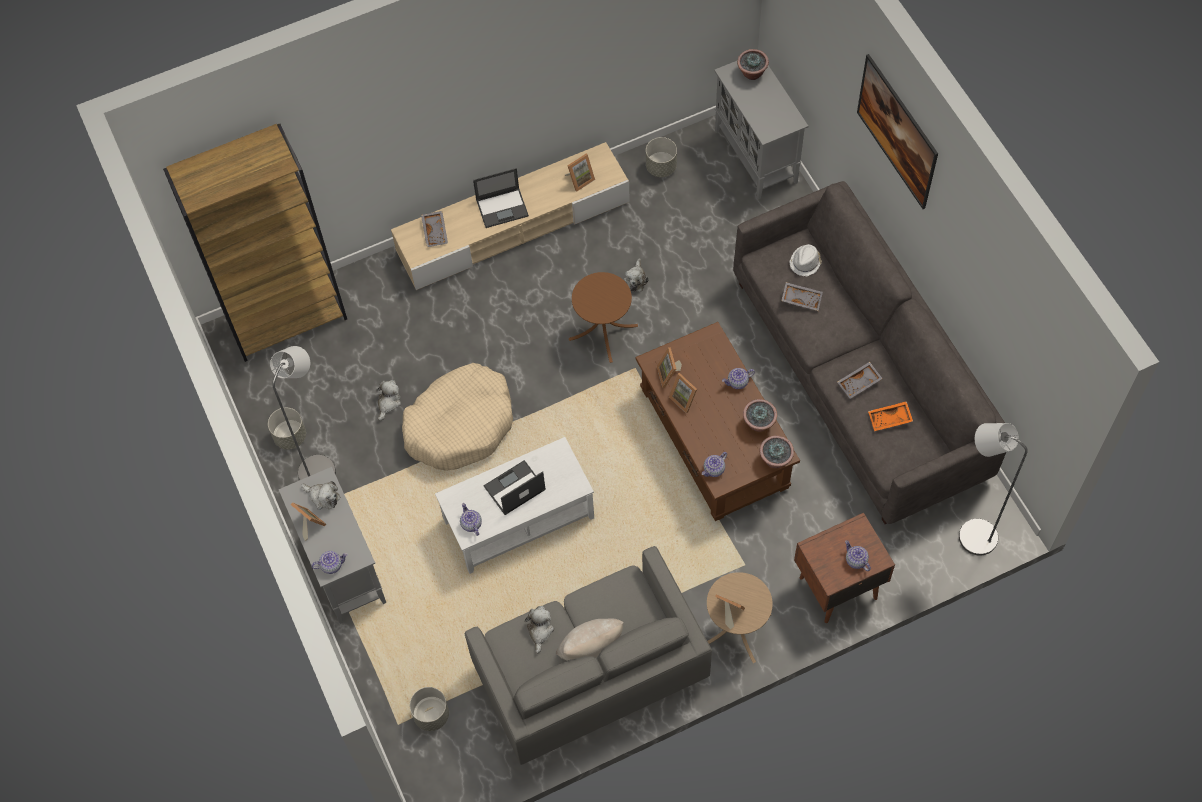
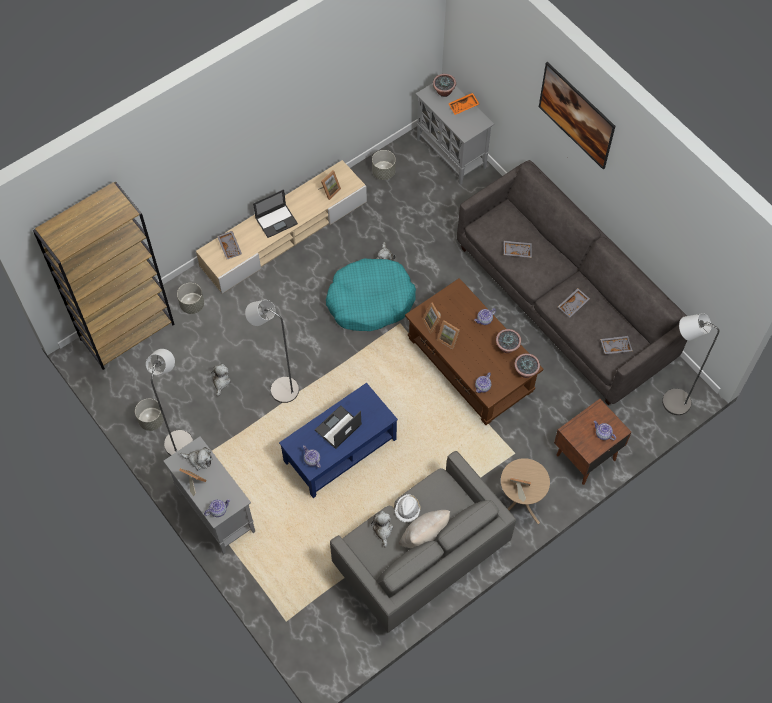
camera: 15 degrees left, 0 degrees up
(431, 715) = (309, 609): grey planter -> grey planter (192, 305)
(460, 424) = (279, 388): beige dog bed -> grey floor lamp
(518, 520) = (340, 451): white coffee table -> blue coffee table
(603, 332) = (370, 301): brown side table -> turquoise dog bed
(805, 262) = (513, 224): white hat -> white hat (408, 509)
(890, 419) = (601, 327): orange tray -> orange tray (463, 106)
(902, 447) = (615, 346): none -> grey tray

